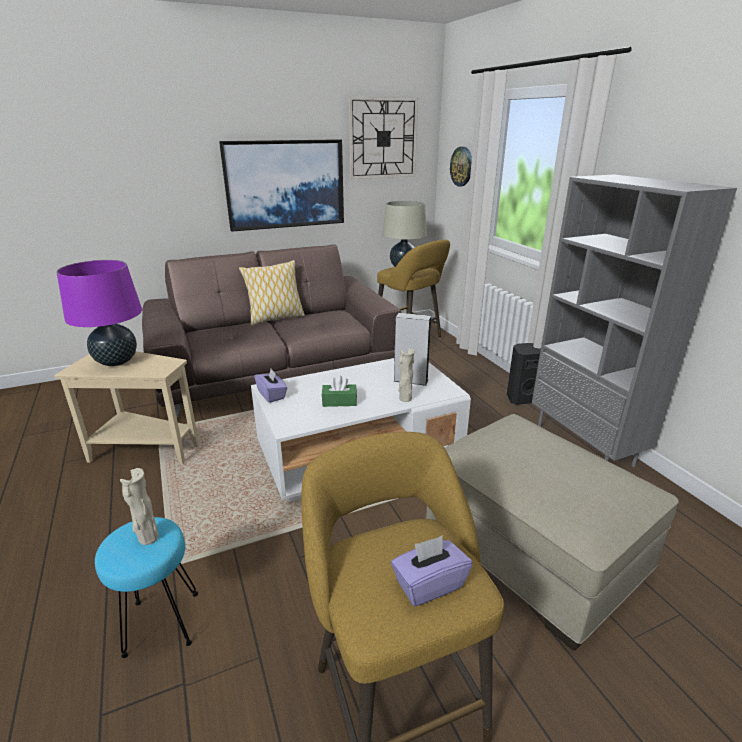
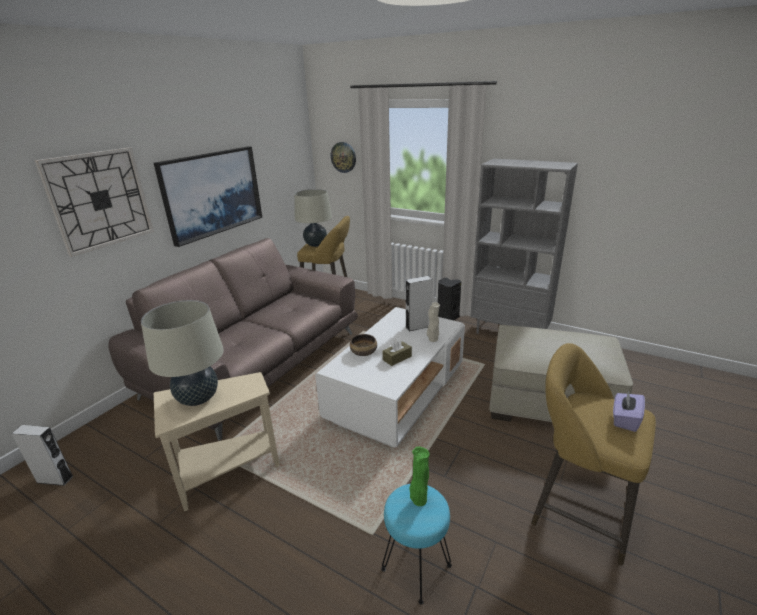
camera: 35 degrees left, 0 degrees up
(58, 399) = (55, 479): none -> grey speaker
(116, 361) = (198, 398): purple table lamp -> beige table lamp
(148, 538) = (418, 500): beige vase -> green vase
(272, 395) = (345, 373): purple tissue box -> none
(275, 319) = (251, 316): pillow -> none
(318, 383) = (364, 352): none -> bowl
(339, 401) = (397, 358): green tissue box -> brown tissue box
(383, 138) = (276, 141): wall clock -> wall clock (100, 200)

